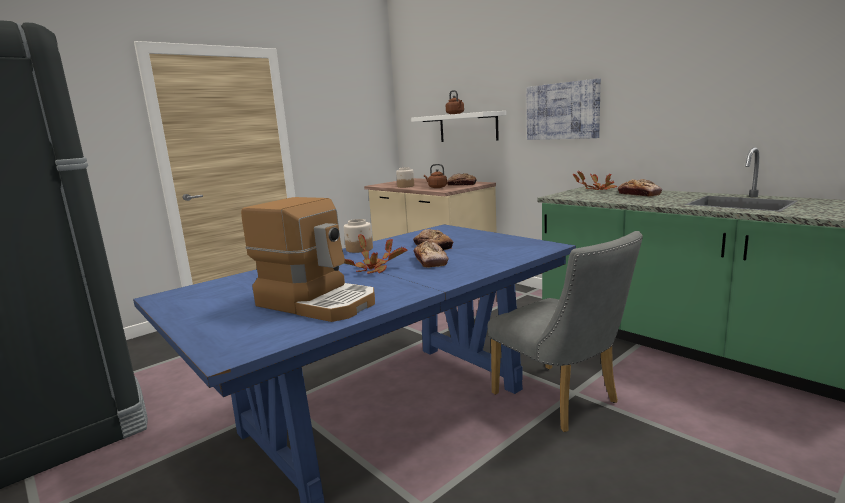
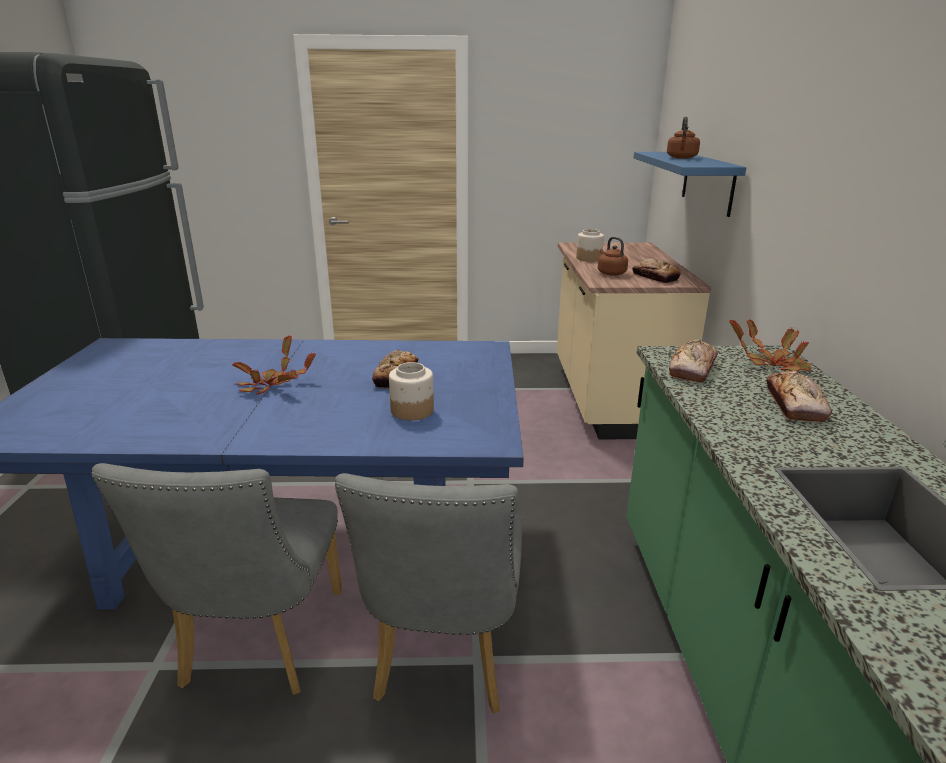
camera: 40 degrees right, 10 degrees up
(318, 302) = (137, 409): coffee machine -> none
(359, 249) = (338, 348): jar -> jar (411, 411)
(430, 261) = (333, 399): bread -> bread (692, 369)
(464, 456) = (259, 646): none -> grey chair
(468, 127) = (708, 182): white shelf -> blue shelf
(562, 111) = (803, 191): picture -> none

